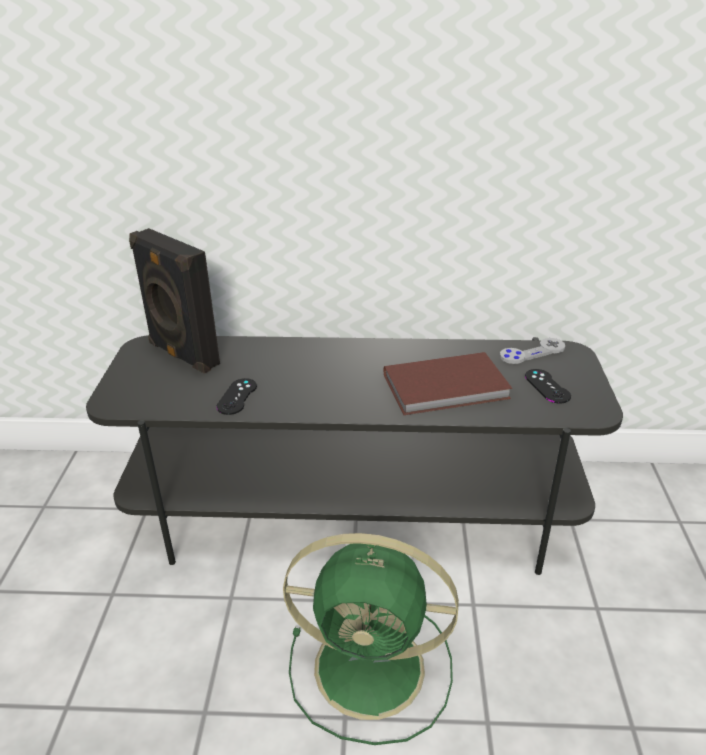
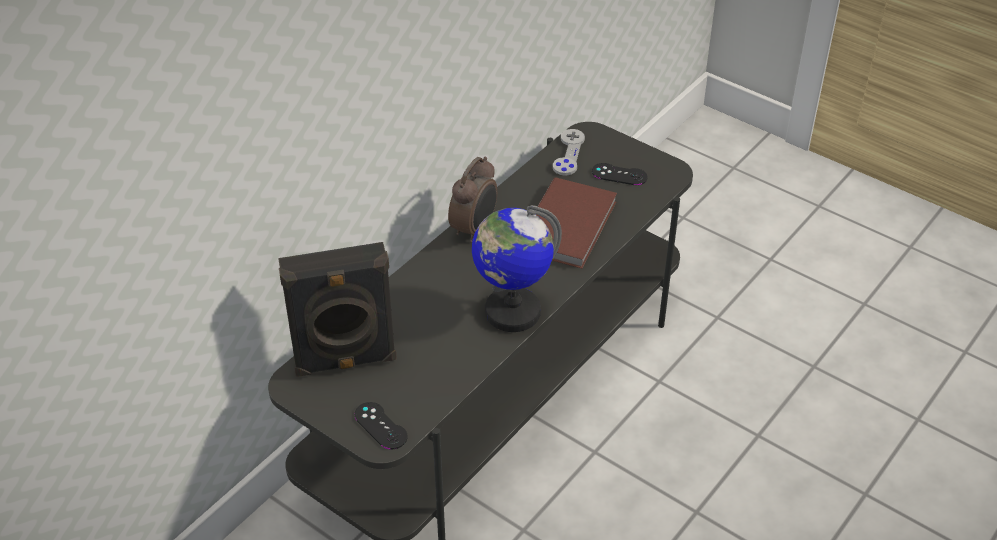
camera: 55 degrees left, 10 degrees up
(237, 396) = (458, 352): black game controller -> black game controller (380, 426)
(310, 402) = (512, 311): none -> globe
(374, 668) = (669, 472): green fan -> none
(384, 348) = (475, 229): none -> alarm clock

